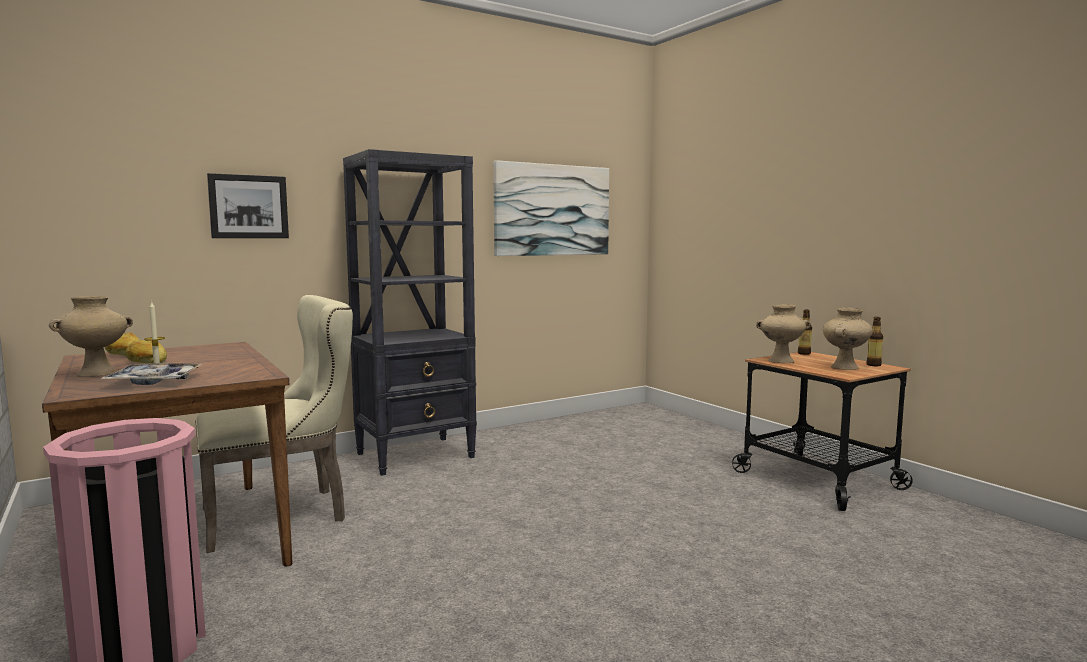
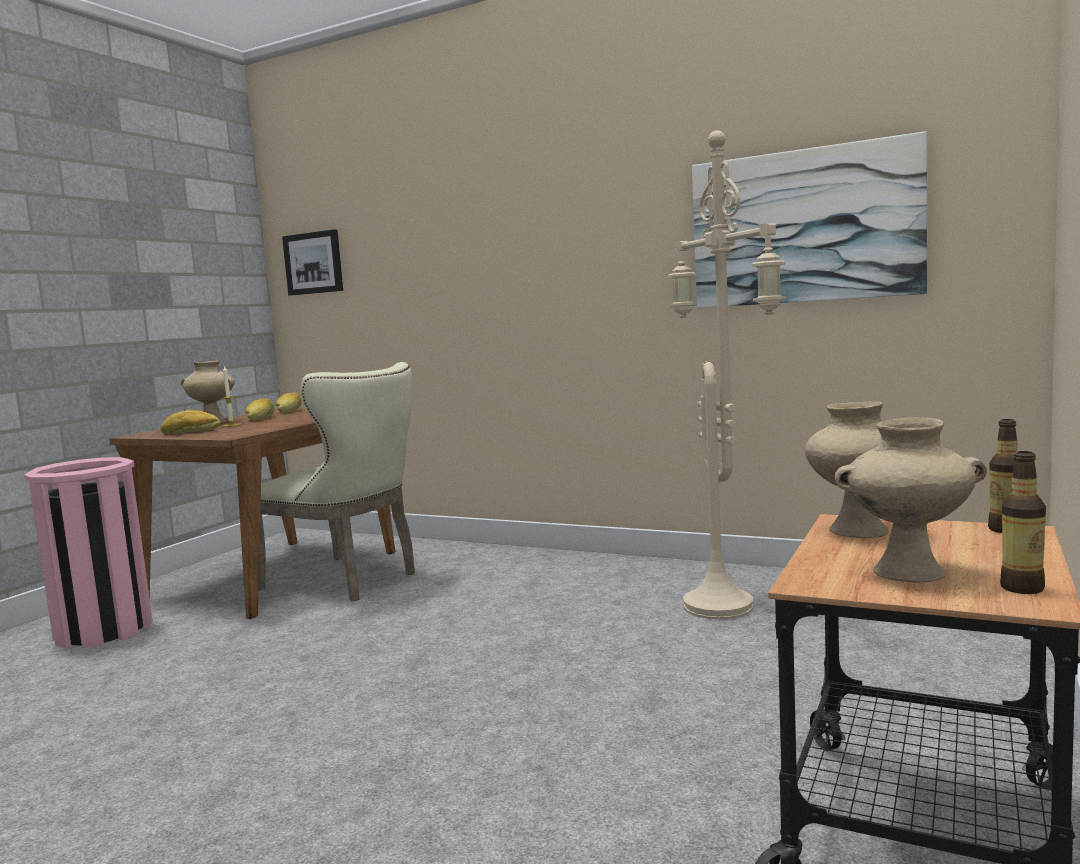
camera: 60 degrees right, 0 degrees up
(154, 381) = (191, 432): tray -> bread
(248, 207) = (420, 270): picture -> picture (314, 263)
(416, 455) = (553, 566): black bookcase -> none
(567, 443) = (723, 606): none -> beige floor lamp

